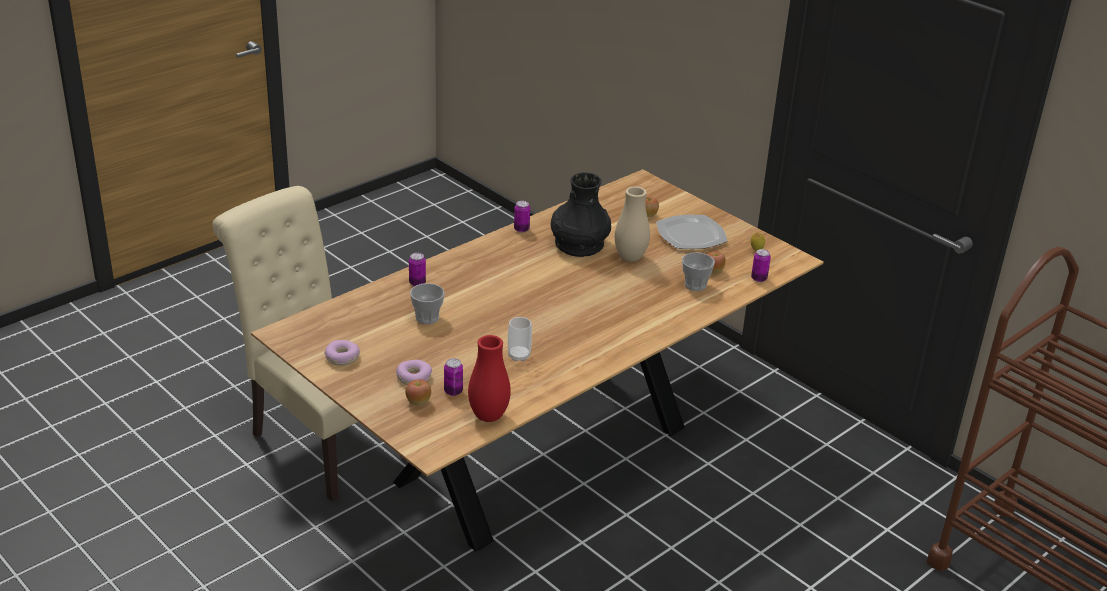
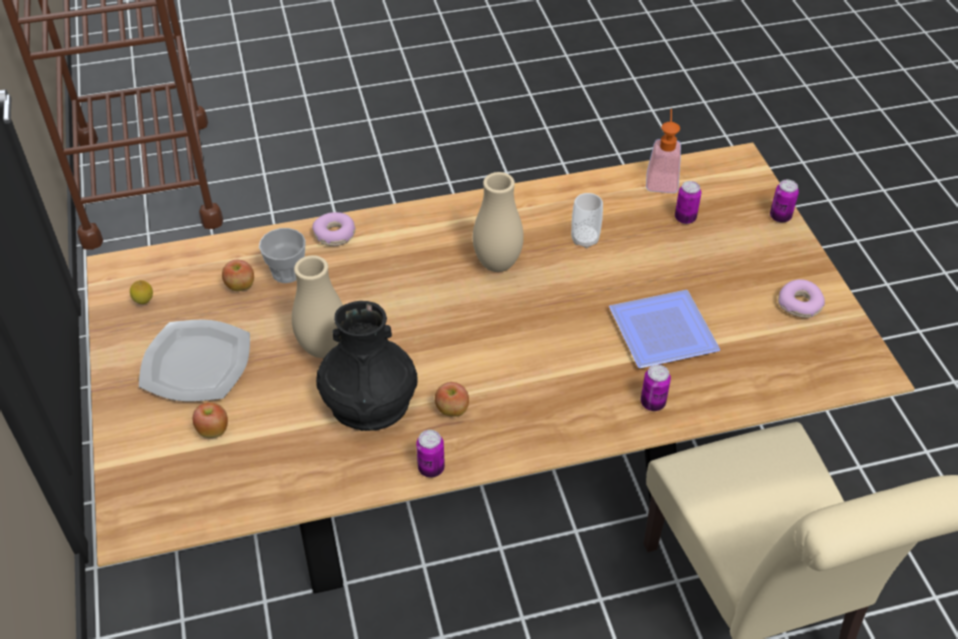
camera: 150 degrees left, 15 degrees up
(413, 378) = (722, 249): donut -> donut (335, 235)
(418, 402) = (730, 217): apple -> apple (452, 410)
(427, 317) = (667, 334): cup -> plate
(488, 416) = (662, 178): red vase -> soap dispenser
(567, 325) = (497, 264): none -> beige vase
(759, 278) = (199, 255): can -> can (780, 217)

